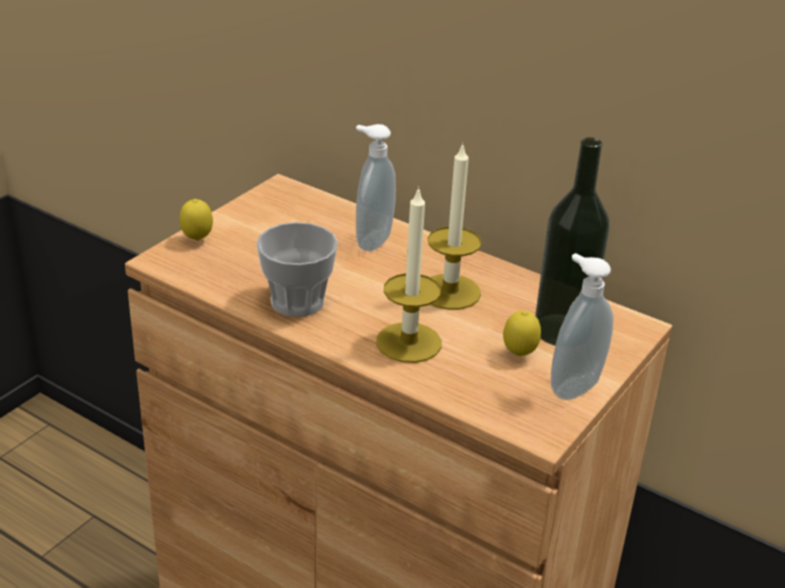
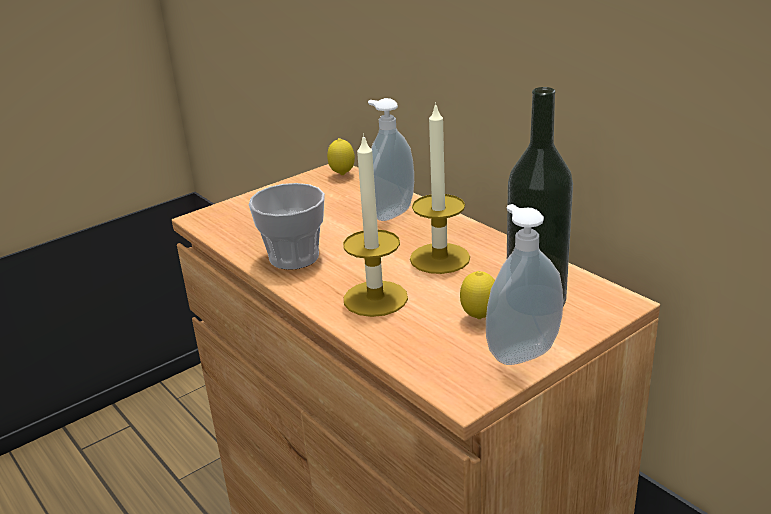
camera: 20 degrees right, 5 degrees down
(197, 240) = (240, 205): lemon -> lemon (342, 175)

